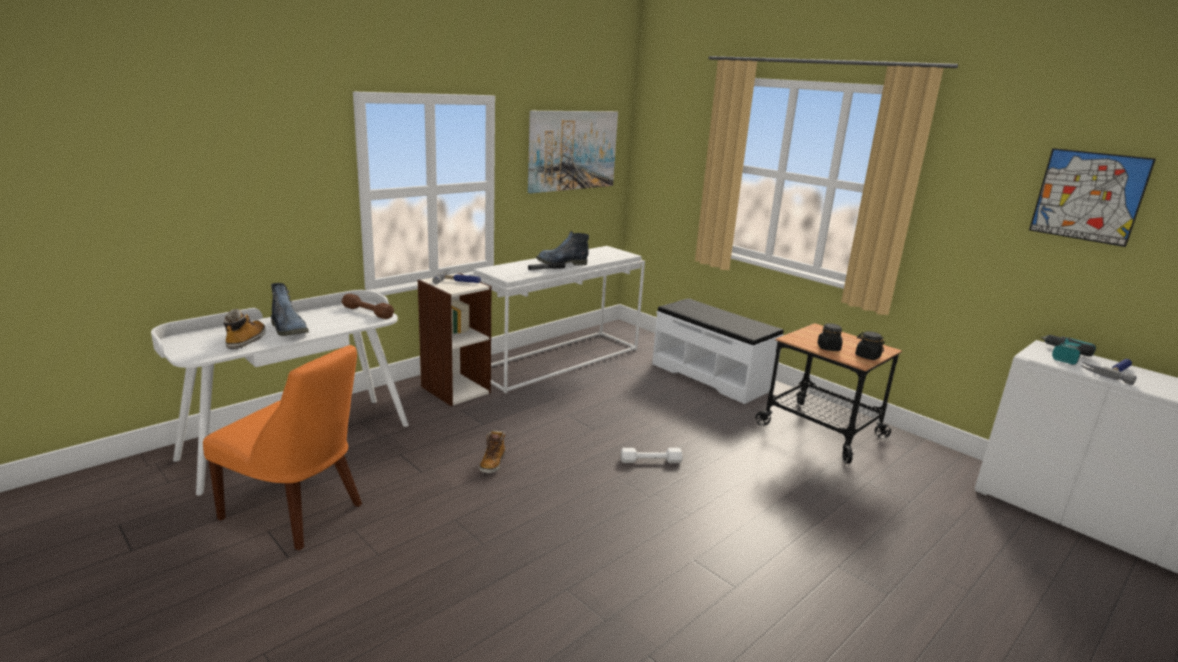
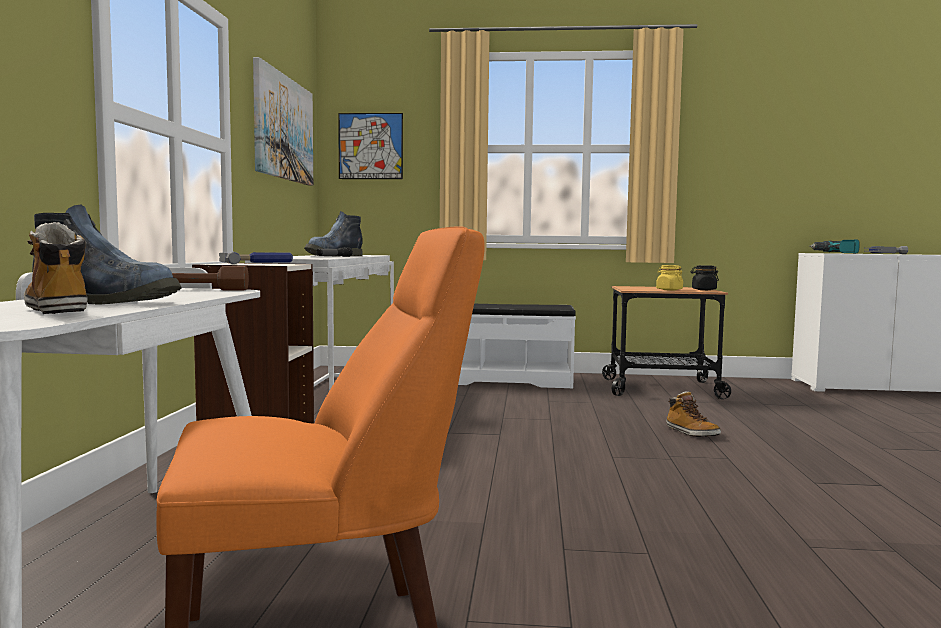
camera: 40 degrees left, 15 degrees down
(492, 463) = (471, 489): boot -> boot (691, 433)
(650, 461) = (607, 438): white dumbbell -> none
(828, 348) = (669, 290): black jar -> yellow jar
(1088, 196) = (810, 126): picture -> picture (370, 146)

